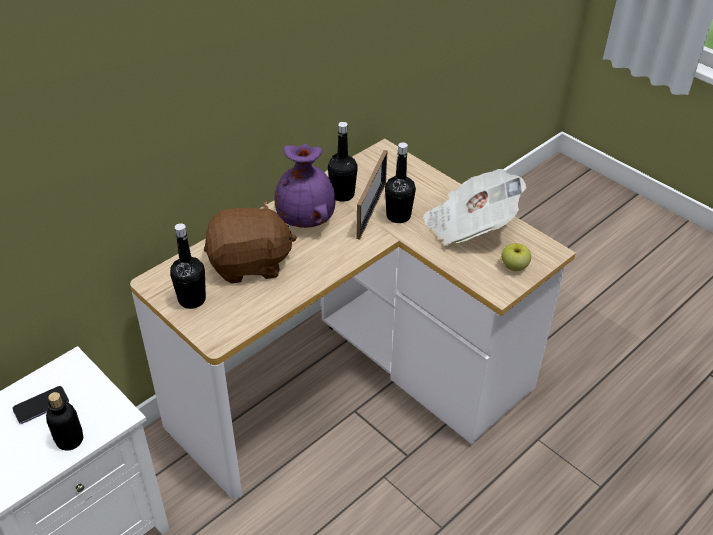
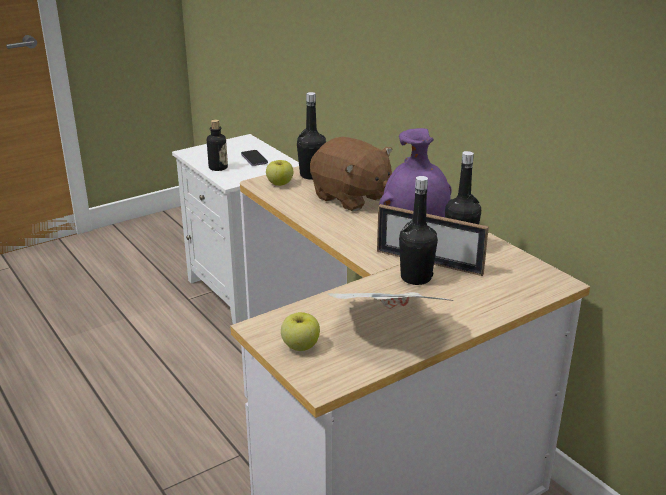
camera: 100 degrees right, 15 degrees down
(217, 322) = (280, 183): none -> apple
(250, 264) = (351, 198): brown plush toy -> brown plush toy turned 45 degrees counterclockwise

